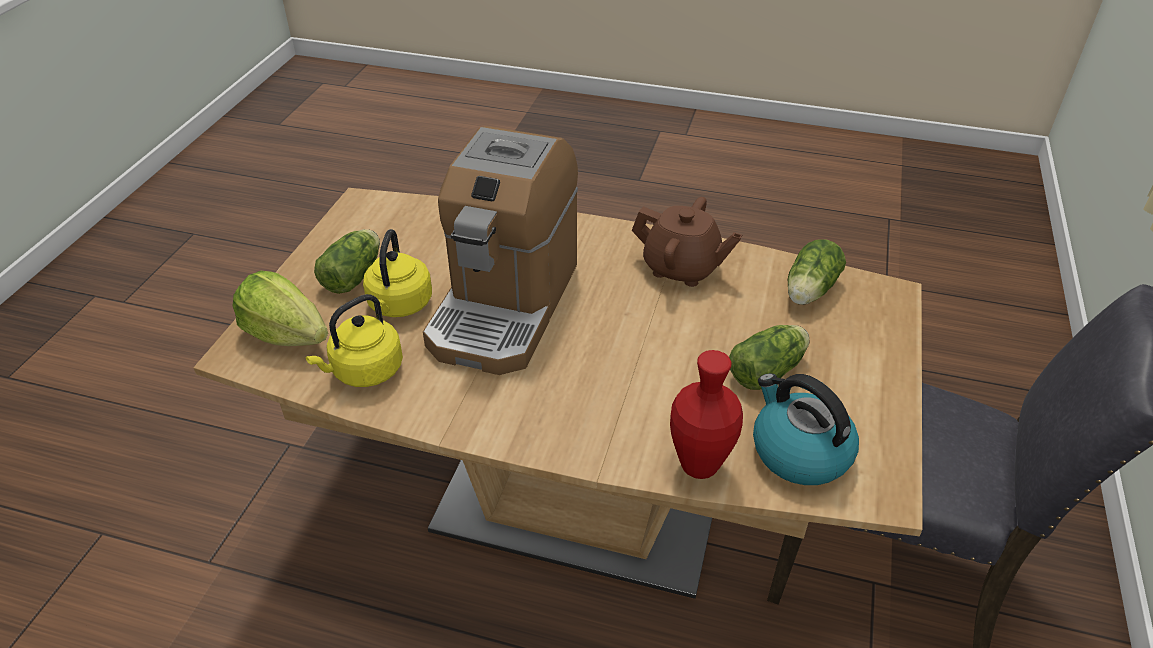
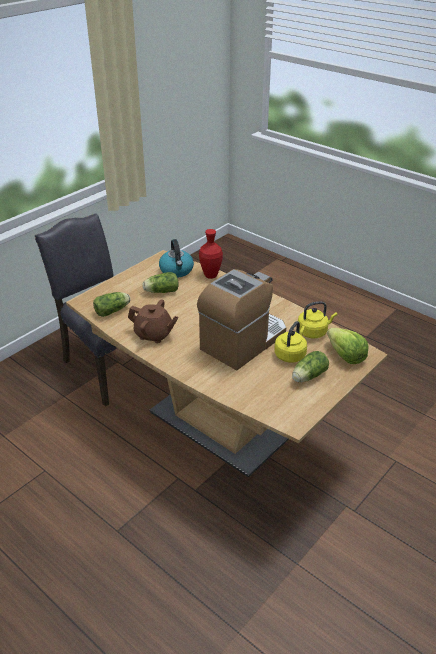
camera: 155 degrees left, 5 degrees down
(681, 268) = (154, 334): brown teapot -> brown teapot turned 150 degrees clockwise

